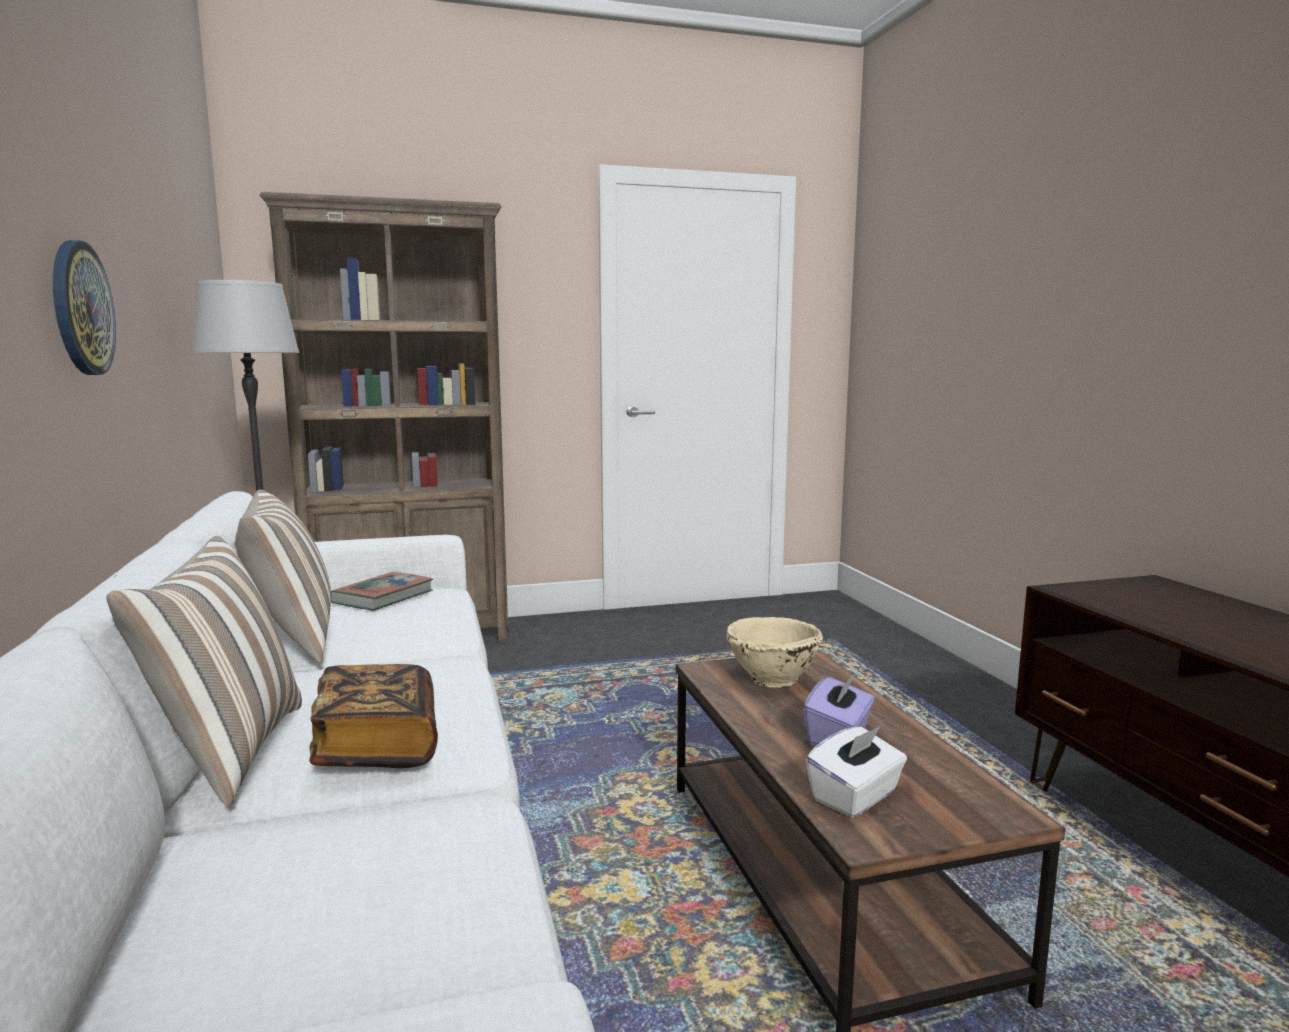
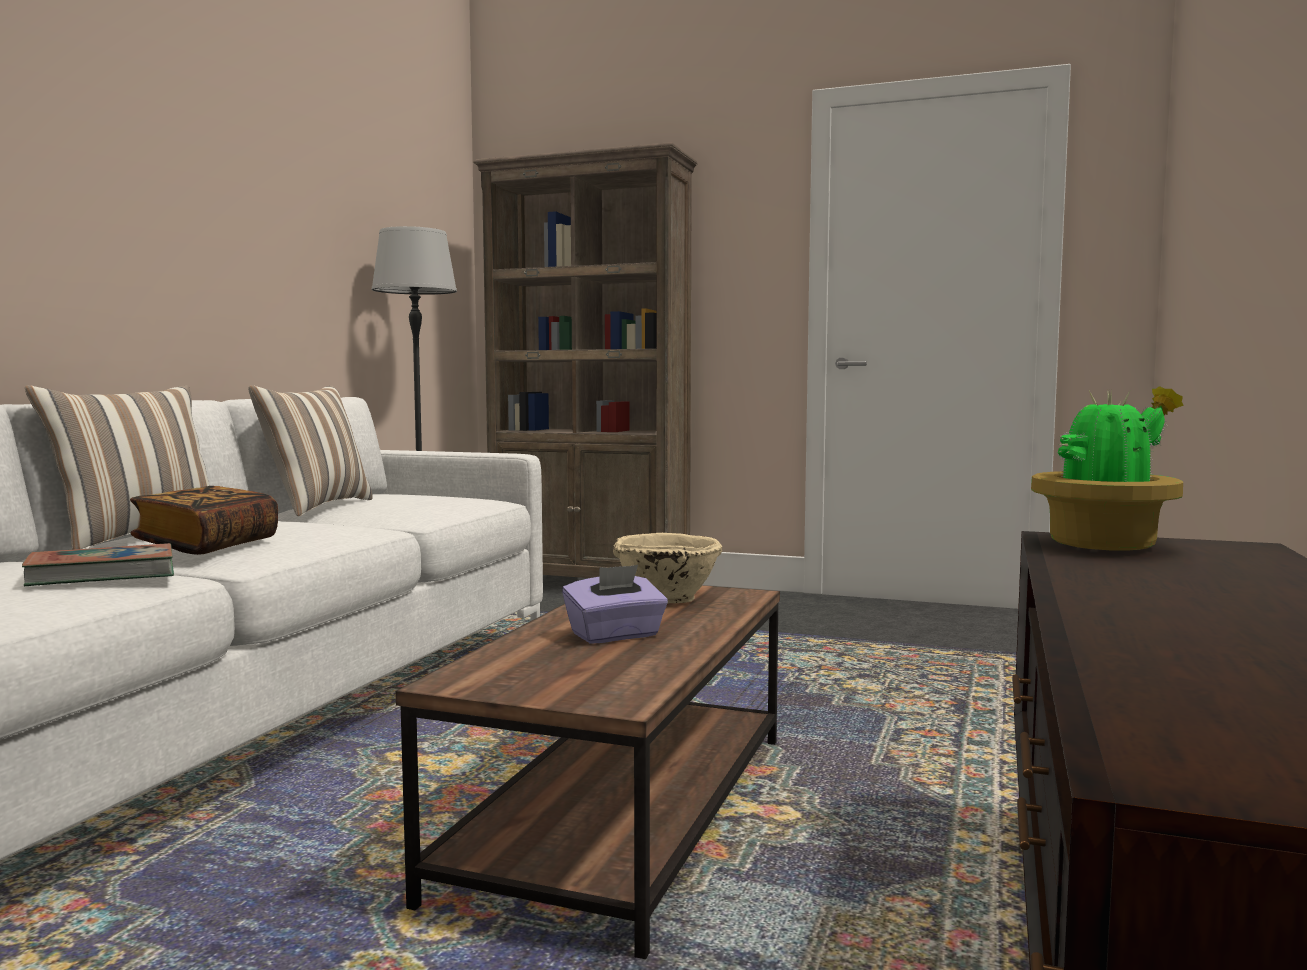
camera: 35 degrees right, 5 degrees down
(80, 308) = (205, 236): wall clock -> none
(383, 597) = (435, 496): book -> book (103, 574)
(855, 797) = (517, 664): white tissue box -> none
(1107, 595) = (1106, 544): none -> potted plant

